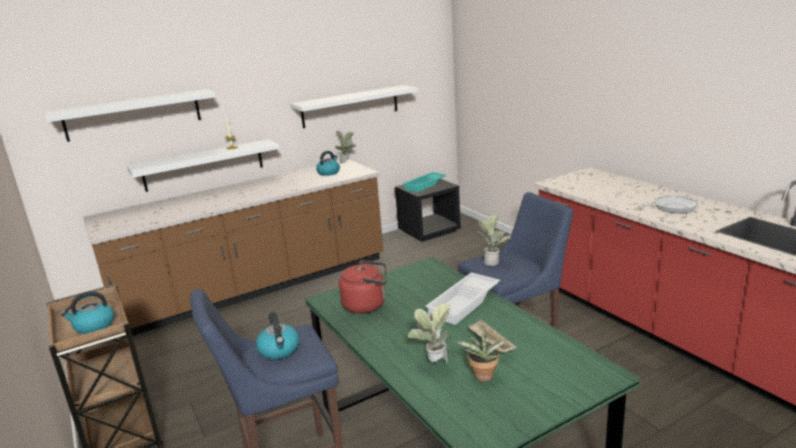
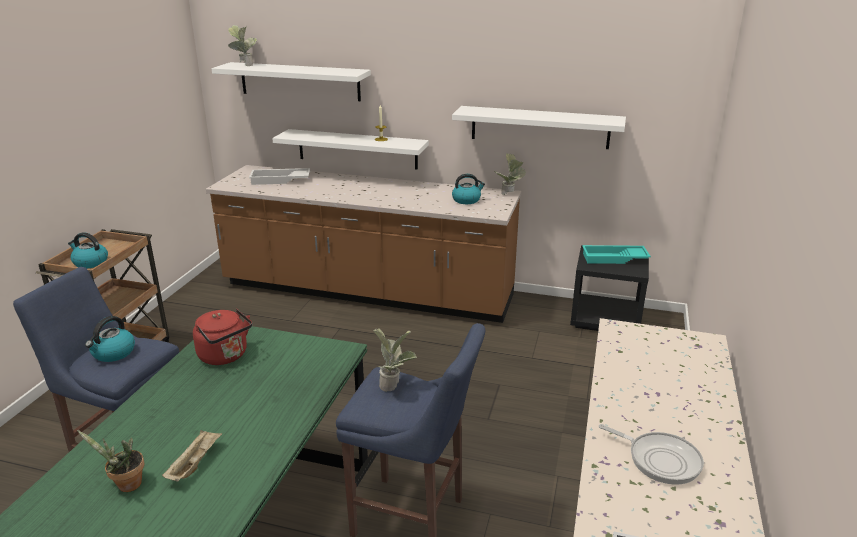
camera: 45 degrees right, 5 degrees up
(433, 363) = (137, 443): potted plant -> potted plant (244, 65)
(464, 303) = (274, 409): white tray -> white tray (280, 180)

